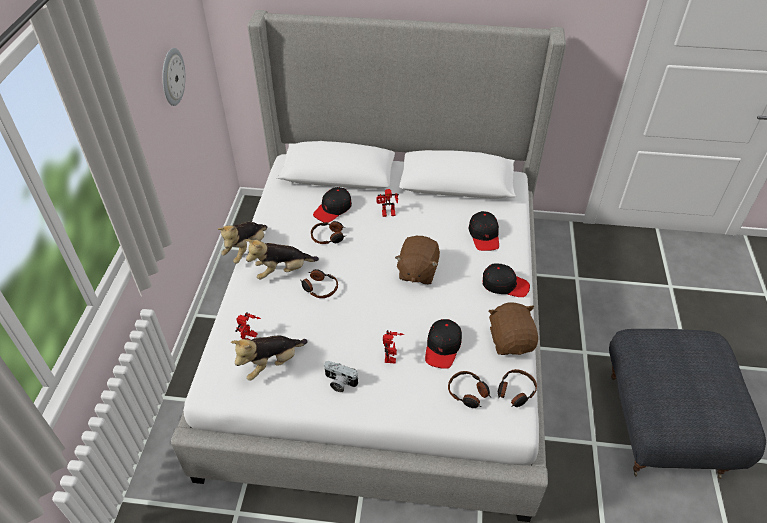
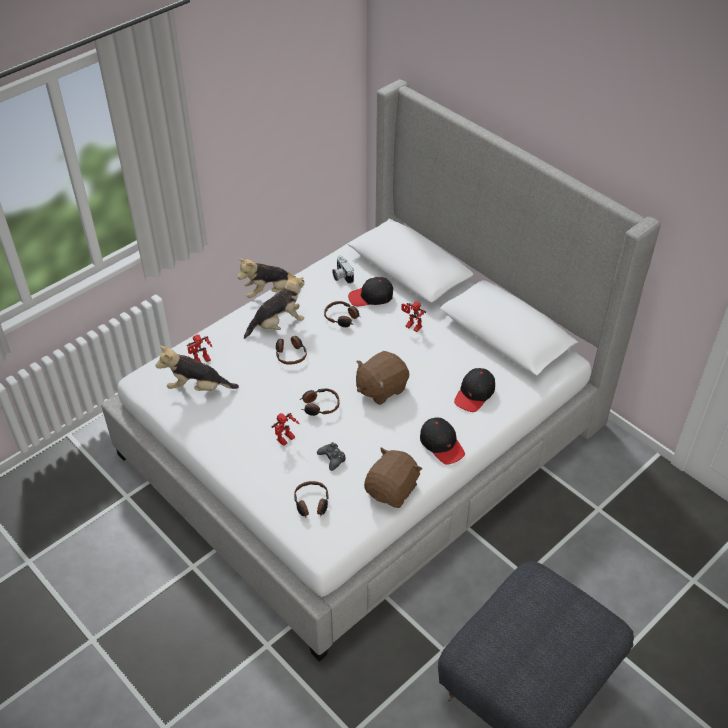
camera: 40 degrees right, 0 degrees up
(172, 77) = (282, 112): wall clock -> none
(282, 271) = (278, 324): plush toy -> plush toy turned 135 degrees clockwise
(339, 382) = (229, 432): camera -> camera (341, 276)
(443, 347) = (332, 458): black cap -> black game controller
(515, 392) = (348, 528): headphones -> headphones (319, 406)

